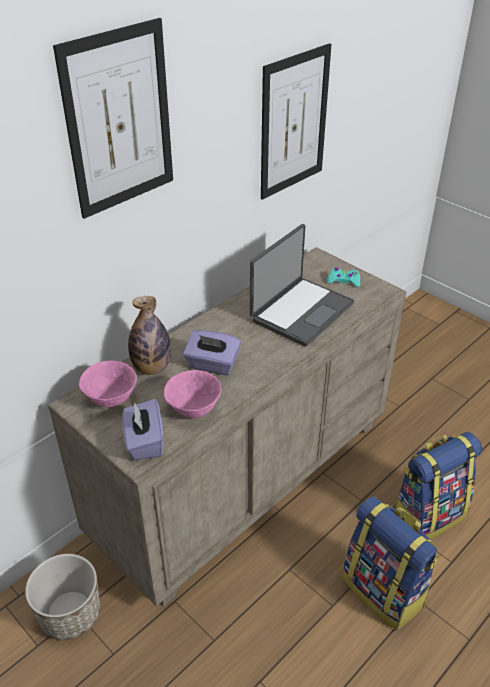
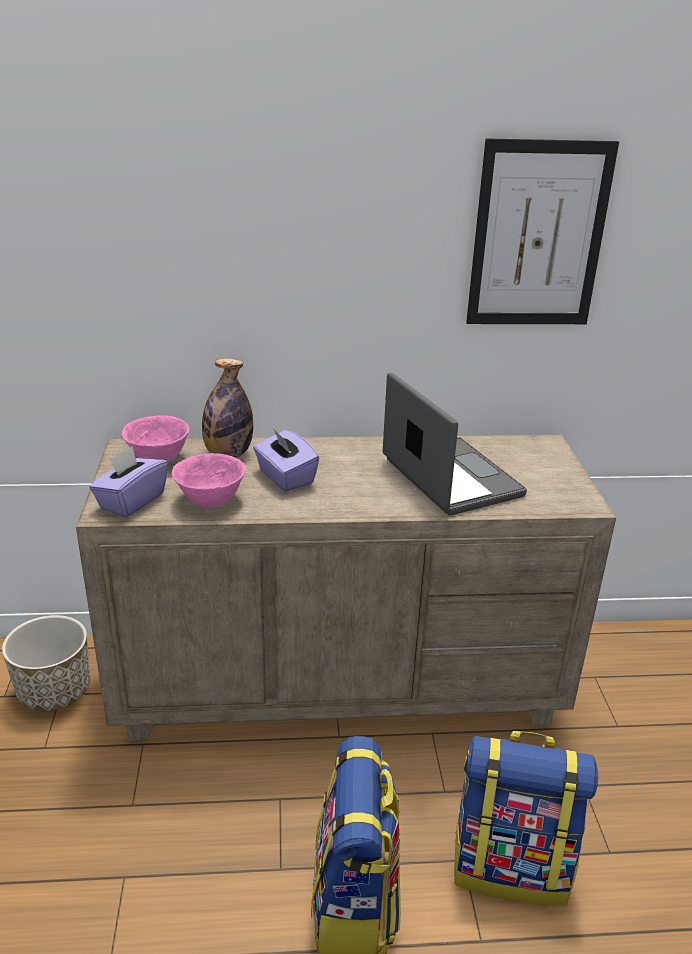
camera: 40 degrees right, 10 degrees down
(119, 120) = (250, 139): picture -> none
(300, 311) = (448, 478): laptop -> laptop turned 105 degrees counterclockwise
(343, 281) = (545, 475): turquoise game controller -> none

